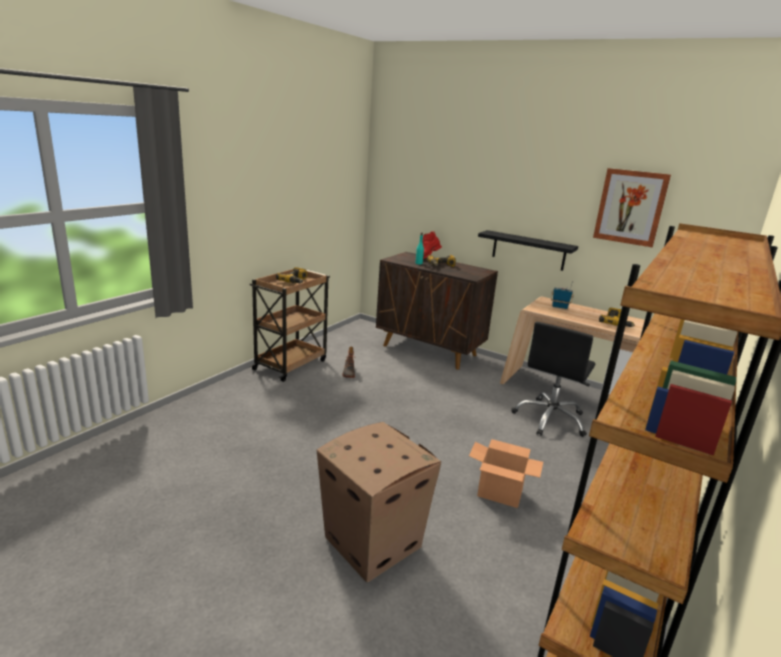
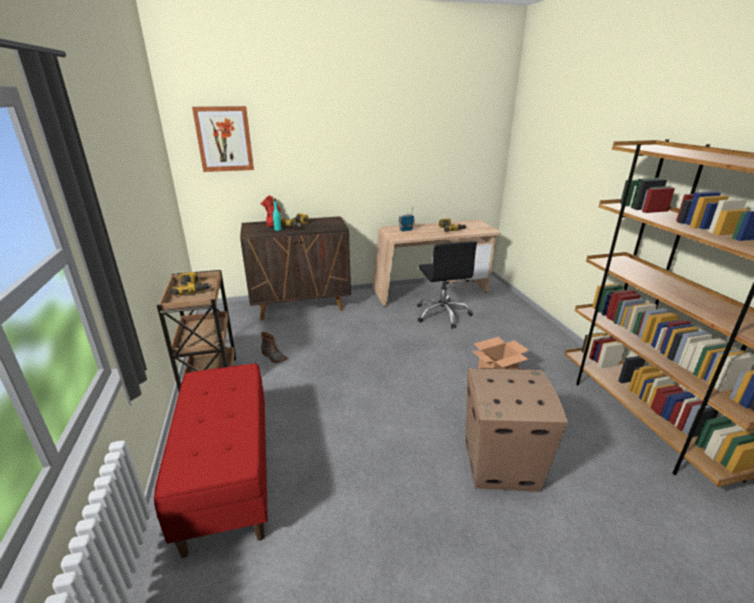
camera: 45 degrees left, 5 degrees up
(213, 417) = (227, 476): none -> red bench
(528, 250) = (362, 192): black shelf -> none
(630, 207) = (433, 140): picture -> picture (224, 139)

